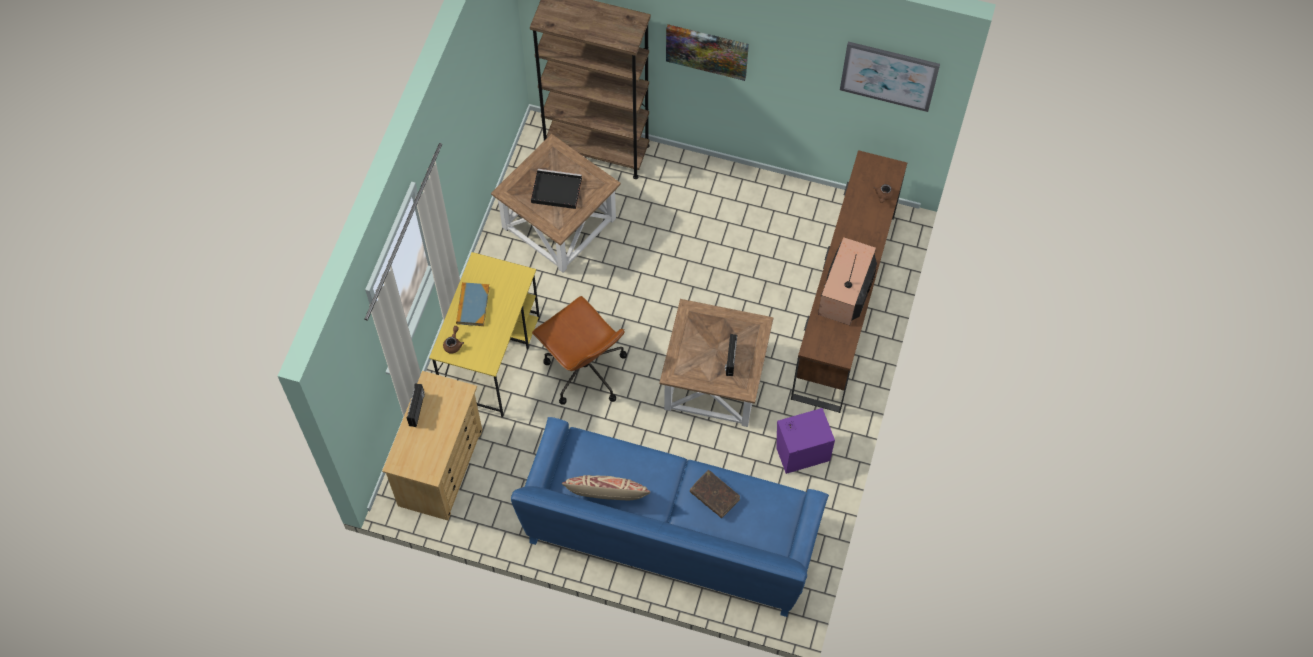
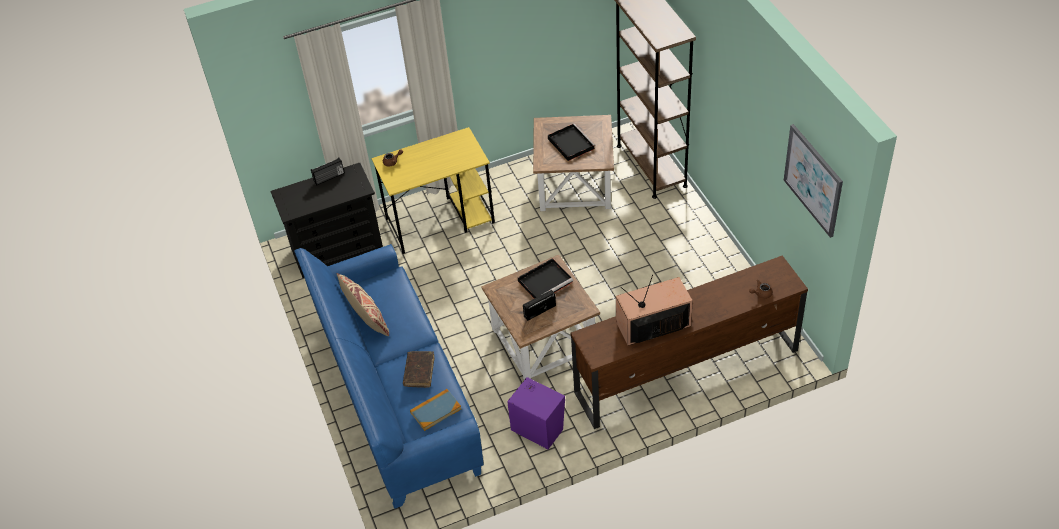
camera: 55 degrees right, 15 degrees down
(441, 467) = (337, 249): beige dresser -> black dresser
(472, 305) = (430, 152): book -> book (435, 411)
(584, 370) = (479, 269): brown office chair -> none
(701, 330) = (546, 281): none -> black tray
(707, 50) = (722, 96): picture -> none

